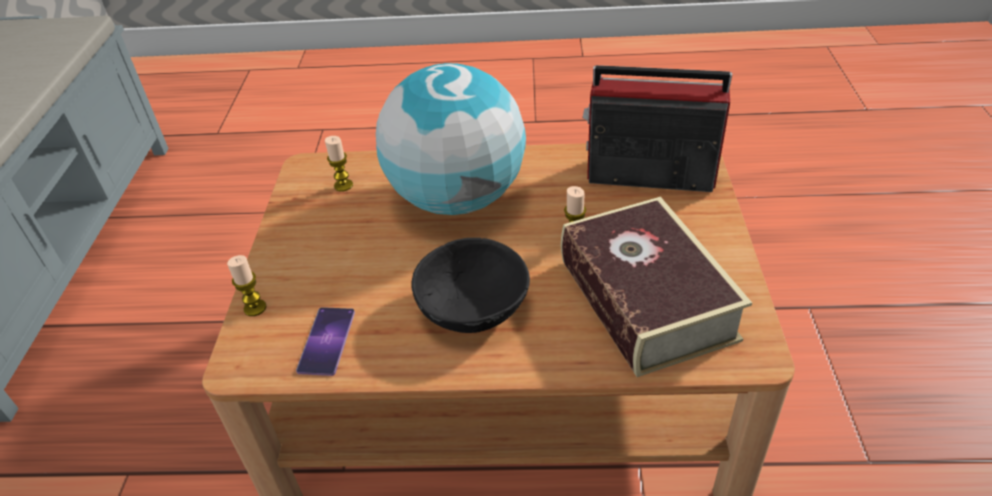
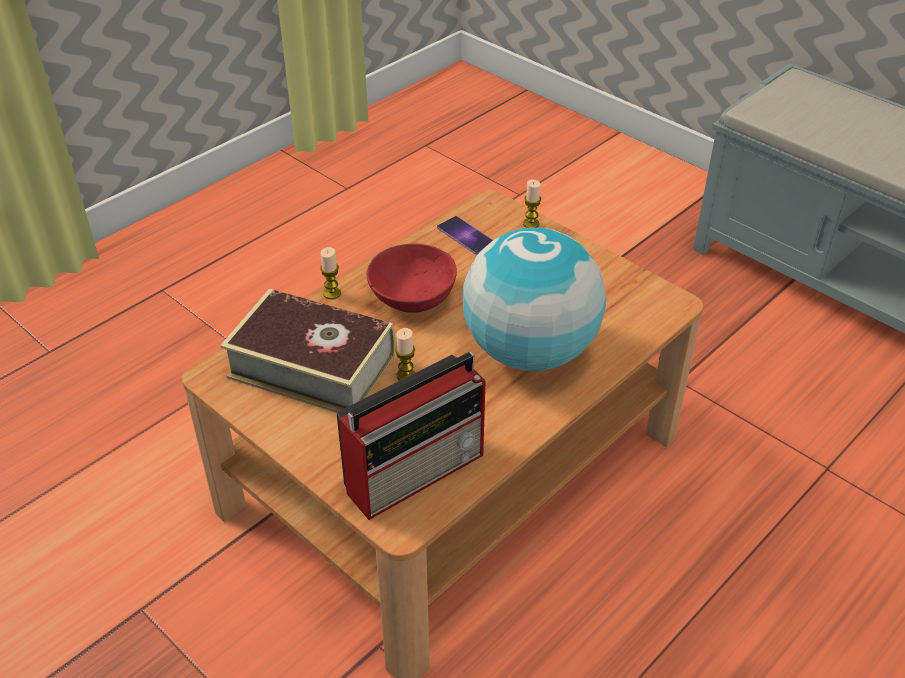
camera: 130 degrees right, 0 degrees up
(343, 185) = (622, 308): candle -> candle (332, 293)
(471, 307) = (413, 296): black bowl -> red bowl

